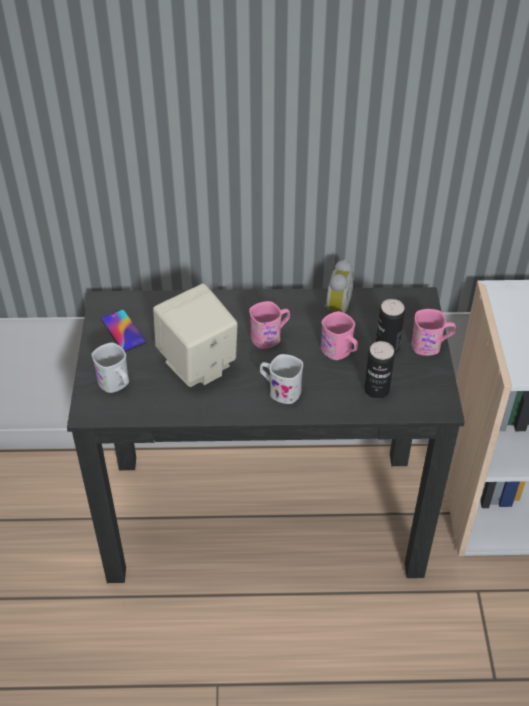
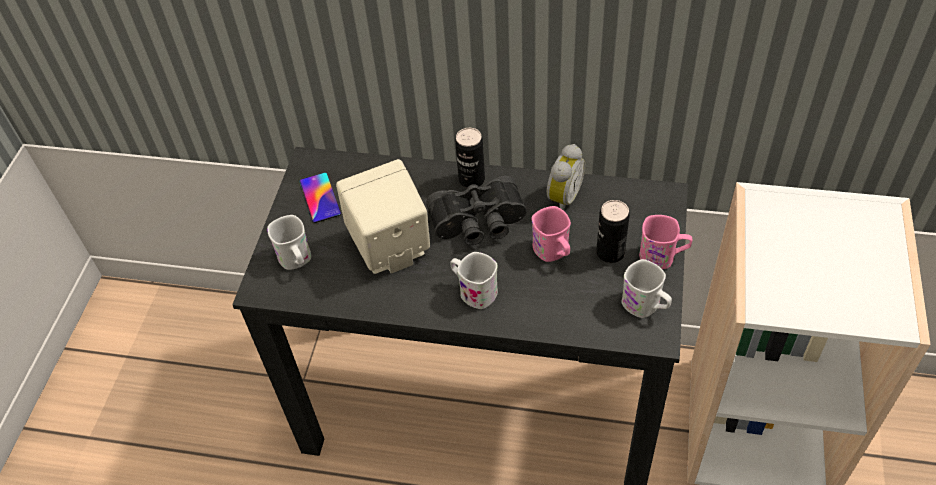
camera: 15 degrees right, 5 degrees up
(270, 336) = (479, 223): pink mug -> black binoculars
(376, 390) = (584, 305): can -> can (471, 179)
(427, 385) = (646, 306): none -> white mug

